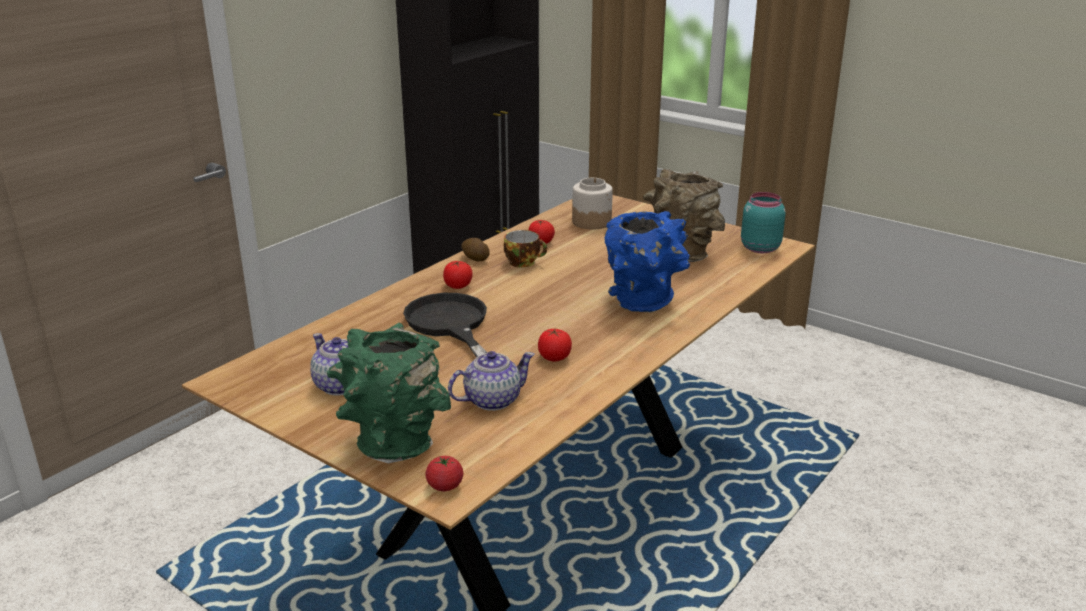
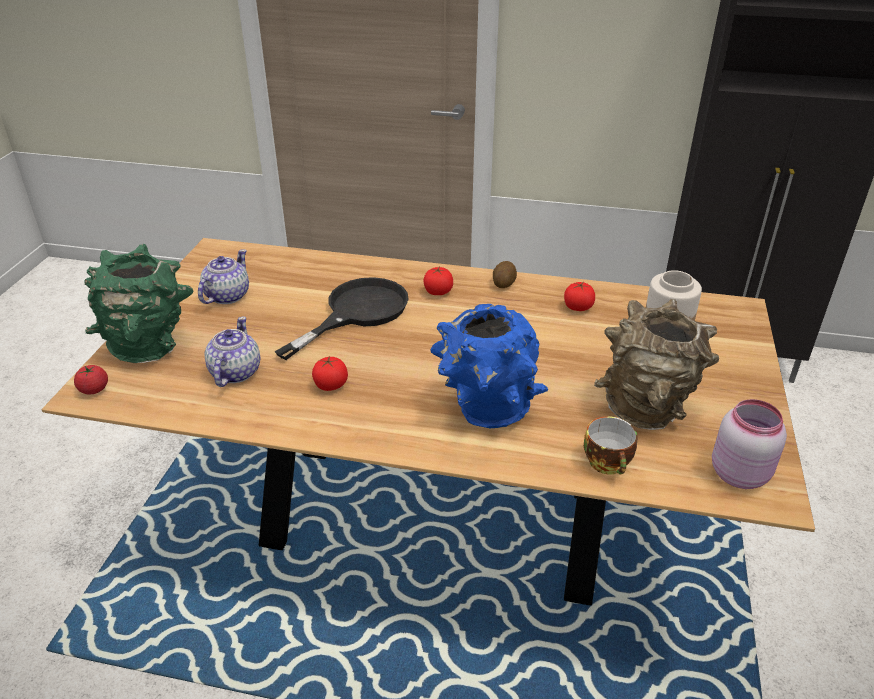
camera: 65 degrees right, 10 degrees up
(491, 400) = (234, 373): teapot -> teapot turned 120 degrees counterclockwise
(524, 262) = (521, 311): cup -> cup (609, 464)
(759, 248) = (739, 473): turquoise jar -> pink jar

